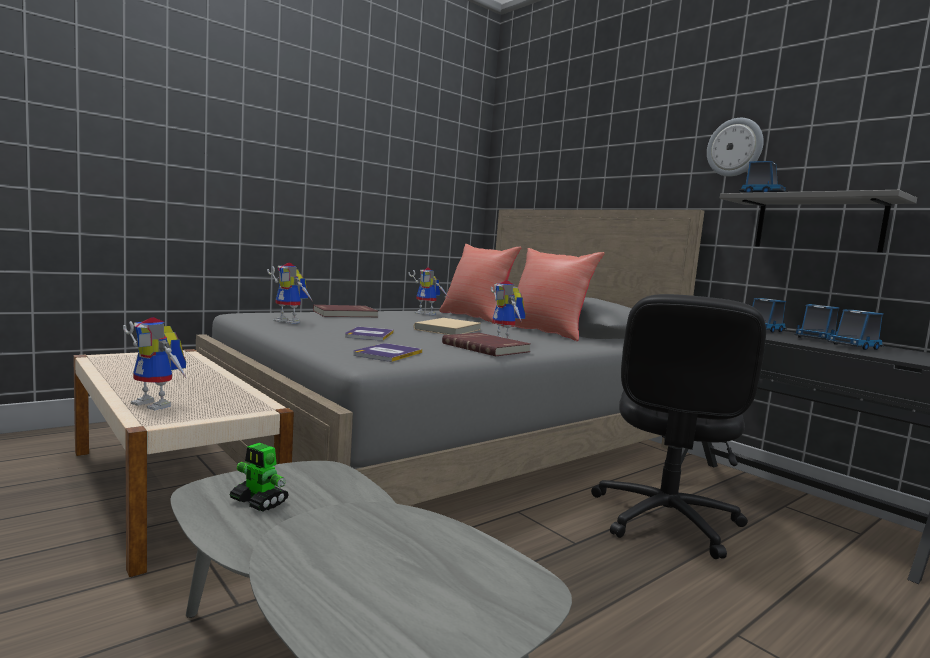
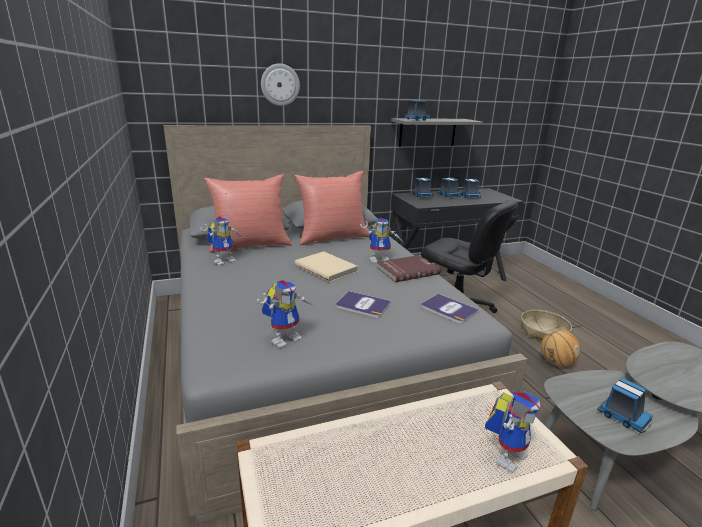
camera: 70 degrees left, 15 degrees up
(259, 502) = (622, 416): toy robot -> toy truck
(345, 314) = (224, 301): red book -> none
(590, 624) = (556, 362): none -> basketball
(712, 619) = (543, 332): none -> basket
(735, 147) = (383, 83): wall clock -> wall clock (280, 85)

